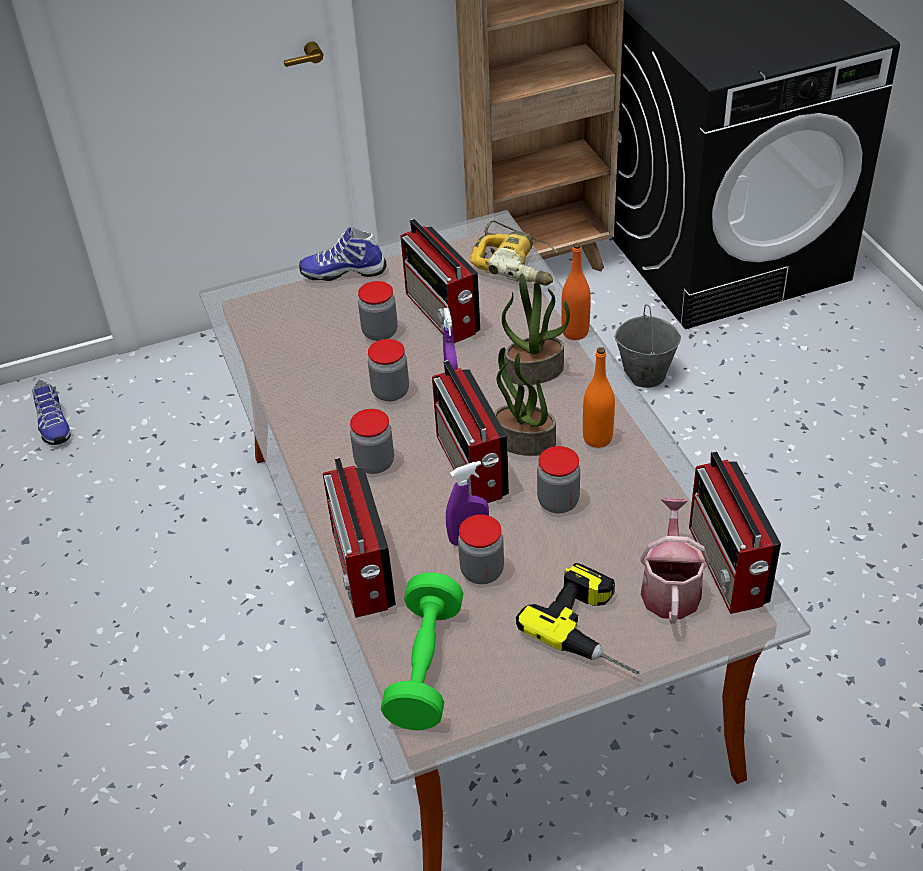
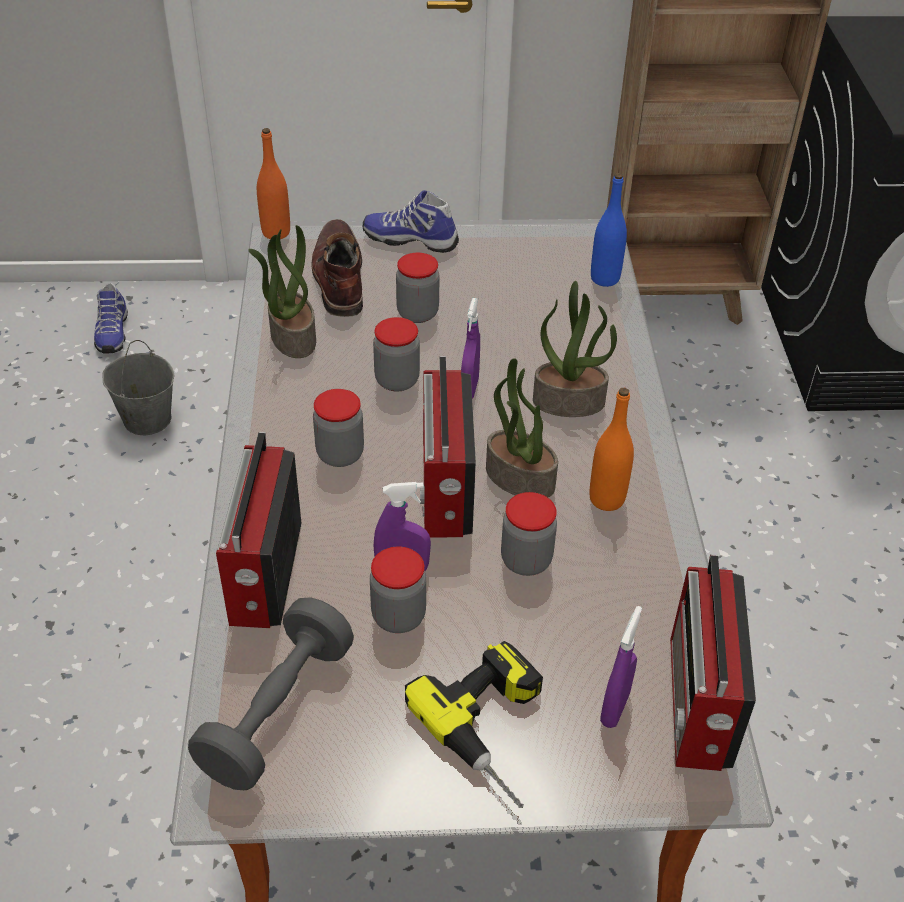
camera: 15 degrees right, 0 degrees up
(285, 380) = (292, 337): none -> potted plant
(299, 319) = (338, 277): none -> brown boot
(425, 666) = (277, 711): green dumbbell -> grey dumbbell
(443, 314) = (495, 312): radio -> none
(517, 263) = (605, 278): power drill -> blue bottle
(575, 332) = (636, 370): orange bottle -> orange bottle (276, 232)
(644, 374) = (741, 448): grey bucket -> grey bucket (146, 419)
(670, 587) = (614, 708): watering can -> purple spray bottle

